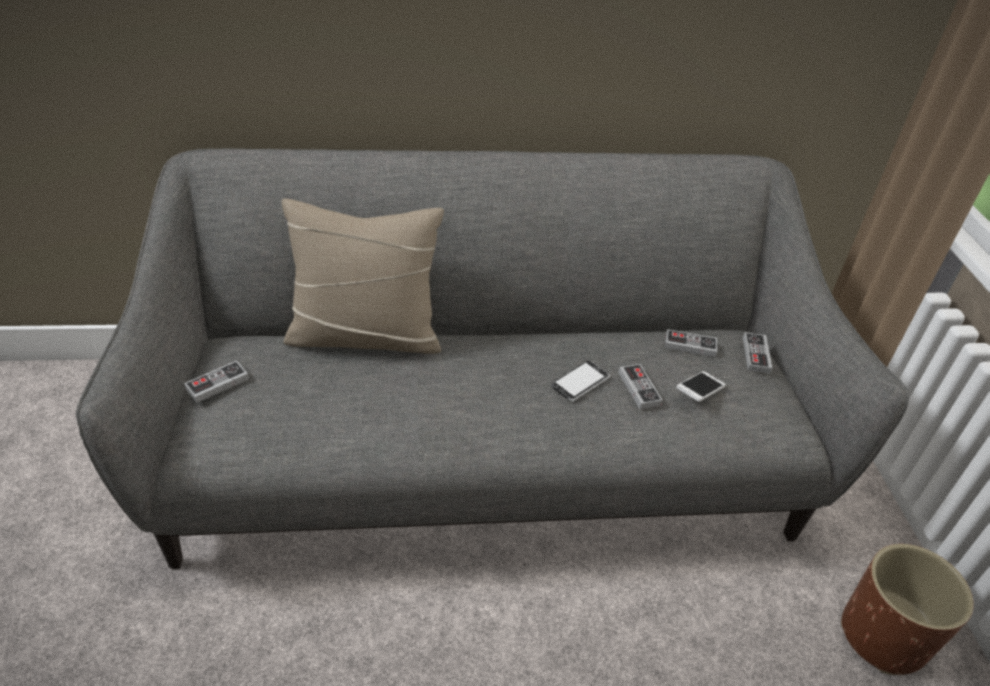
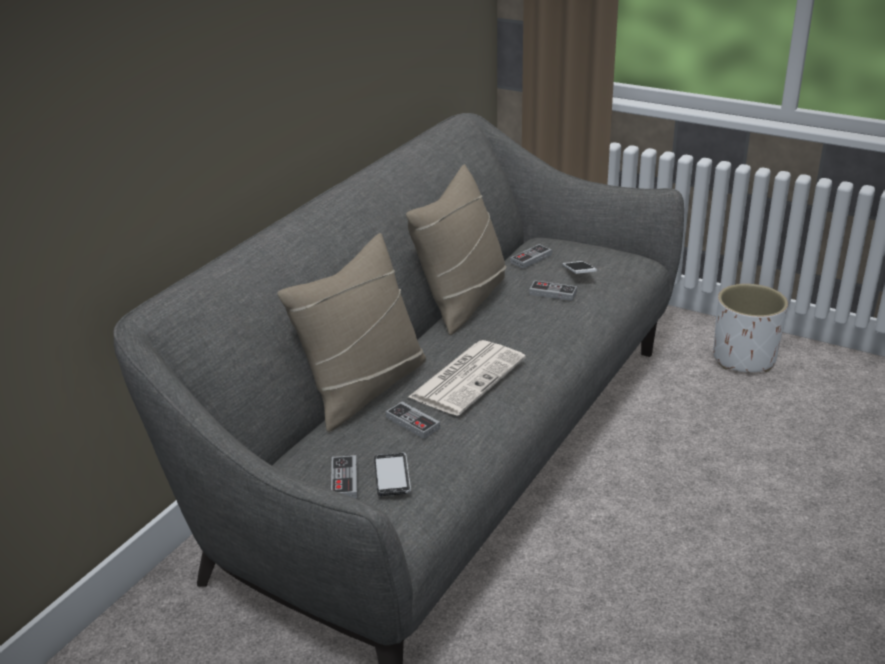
camera: 50 degrees left, 10 degrees down
(430, 392) = (468, 377): none -> newspaper
(563, 333) = (462, 301): none -> beige pillow
(580, 382) = (524, 312): phone -> phone (392, 476)
(756, 355) = (565, 240): game controller -> game controller (412, 423)
(882, 636) = (743, 359): brown planter -> white planter

